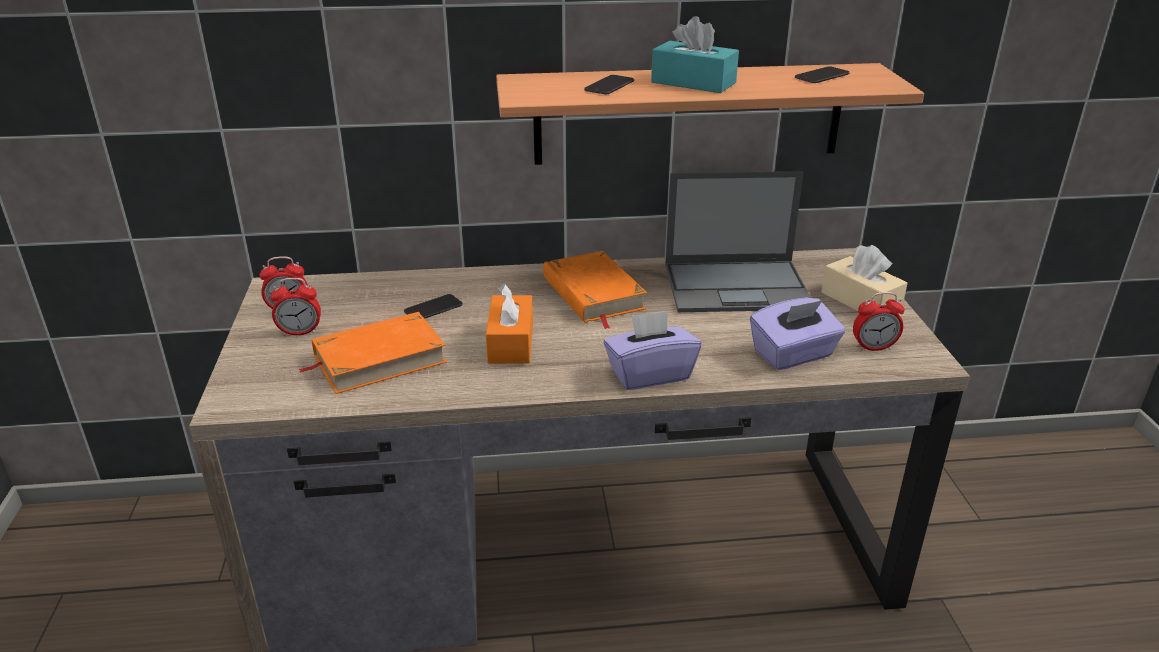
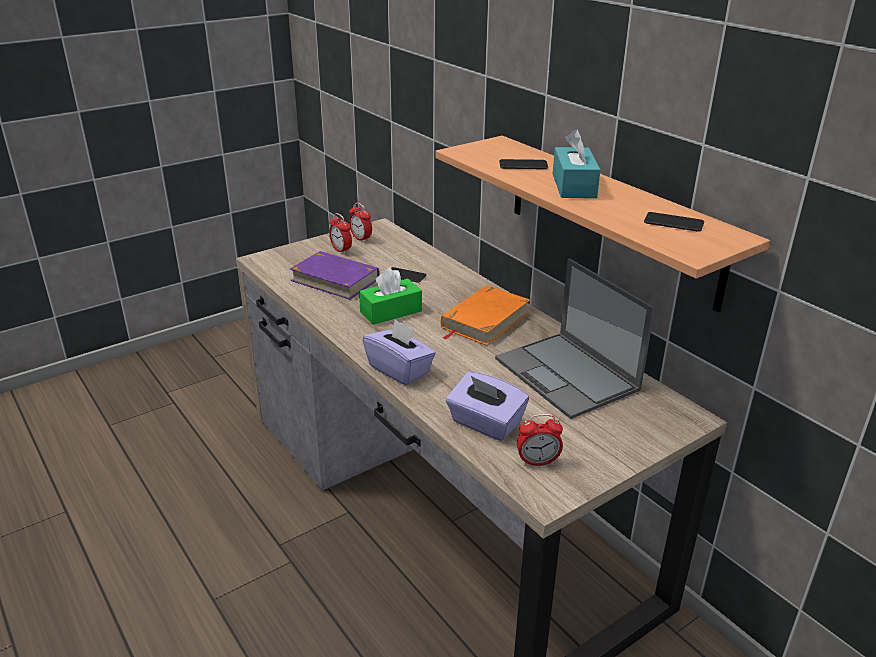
camera: 60 degrees right, 0 degrees up
(379, 359) = (335, 279): orange book -> purple book
(511, 343) = (391, 311): orange tissue box -> green tissue box
(860, 301) = (615, 441): beige tissue box -> none
(873, 348) = (537, 462): alarm clock -> alarm clock turned 60 degrees counterclockwise

